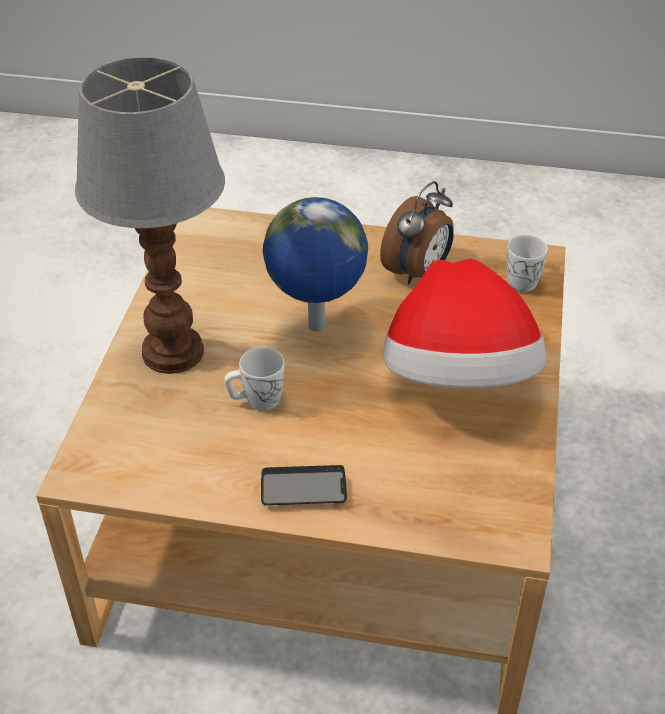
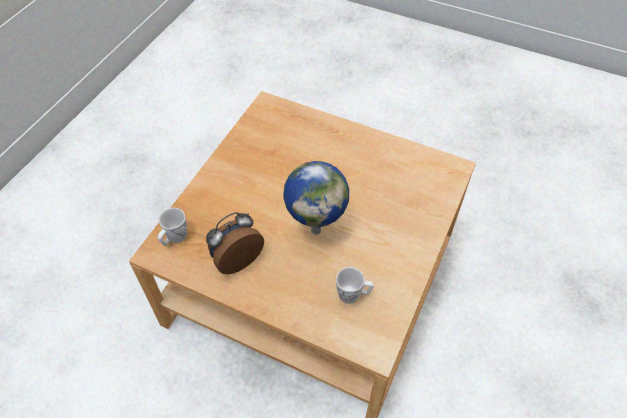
camera: 165 degrees left, 10 degrees up
(175, 352) = (403, 230): table lamp -> none
(256, 400) = (362, 189): white mug -> white mug (353, 295)
(303, 487) = (349, 141): phone -> none
(459, 379) = (251, 179): hat -> none

